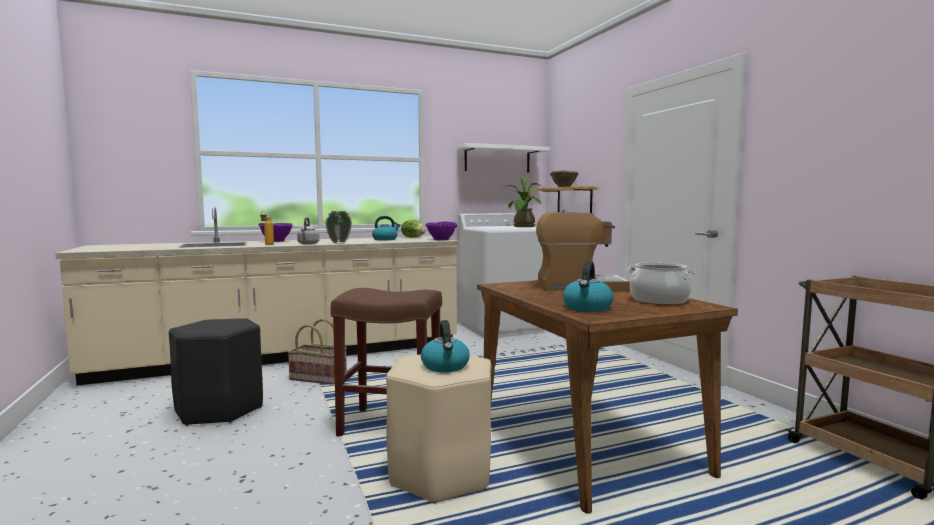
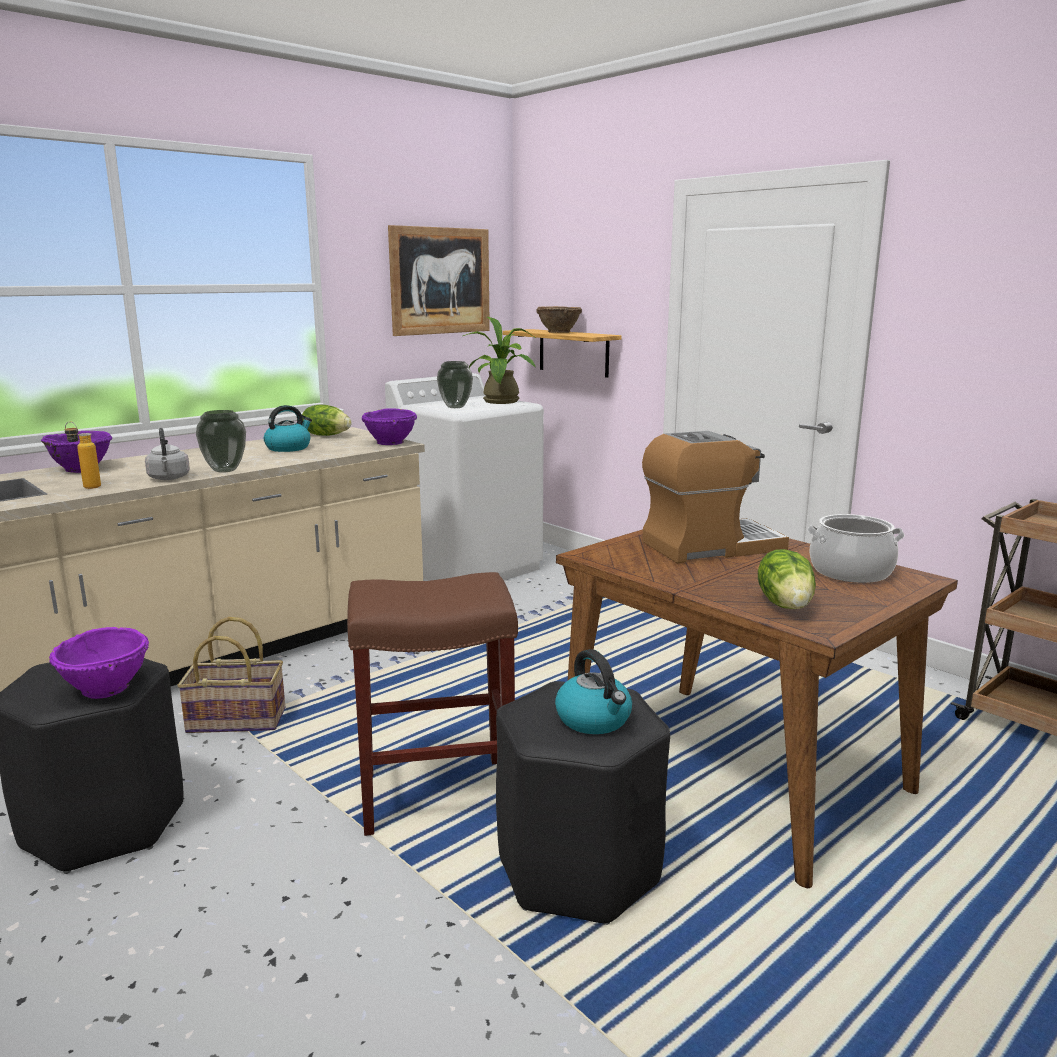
camera: 20 degrees left, 10 degrees up
(220, 329) = (106, 689): none -> purple bowl
(440, 474) = (577, 870): beige stool -> black stool
(493, 227) = (455, 407): none -> vase
(497, 159) = (440, 281): white shelf -> picture
(587, 308) = (786, 604): kettle -> lettuce

